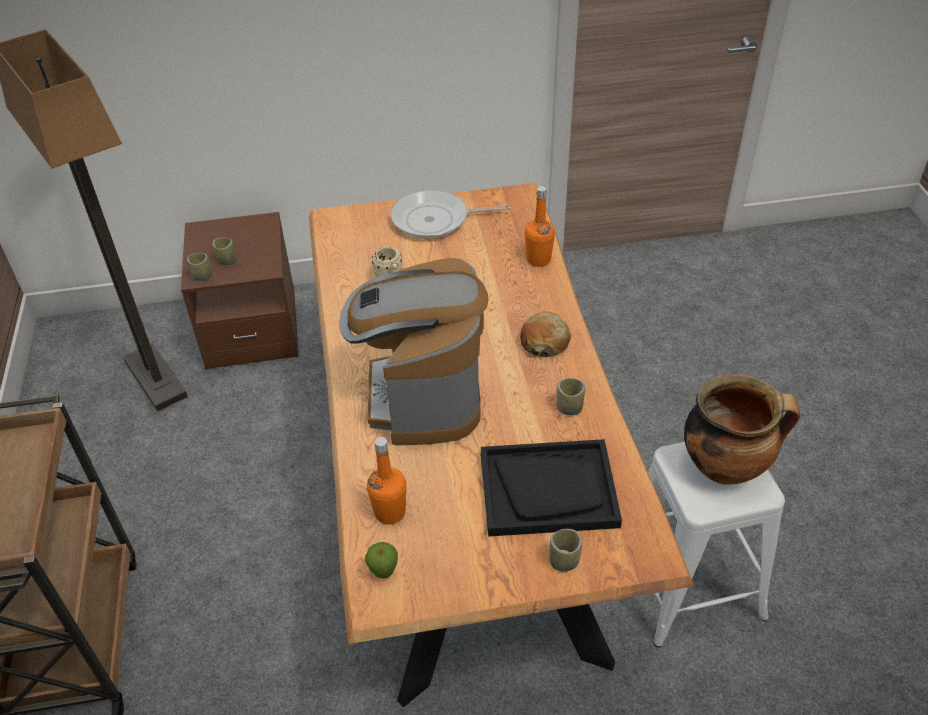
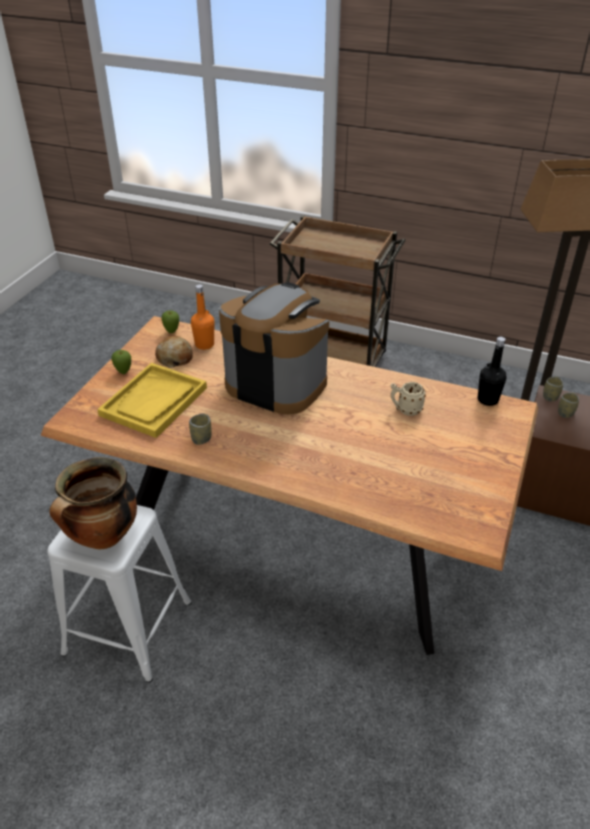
camera: 120 degrees right, 5 degrees down
(331, 237) = (487, 400): none -> black bottle
(435, 220) = (475, 462): frying pan -> none
(519, 565) = (124, 372): none -> apple
(538, 260) = (371, 500): orange bottle -> none
(545, 341) = (272, 457): bread -> bread (174, 357)
(548, 489) = (154, 402): black tray -> yellow tray
(564, 561) = (107, 387): cup -> none

